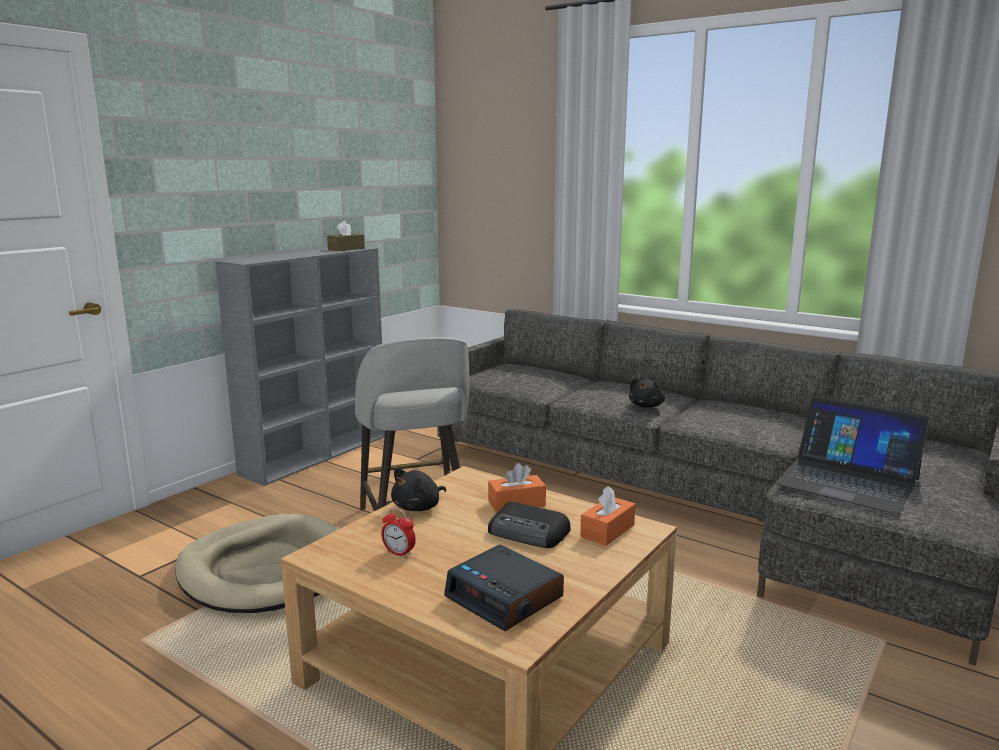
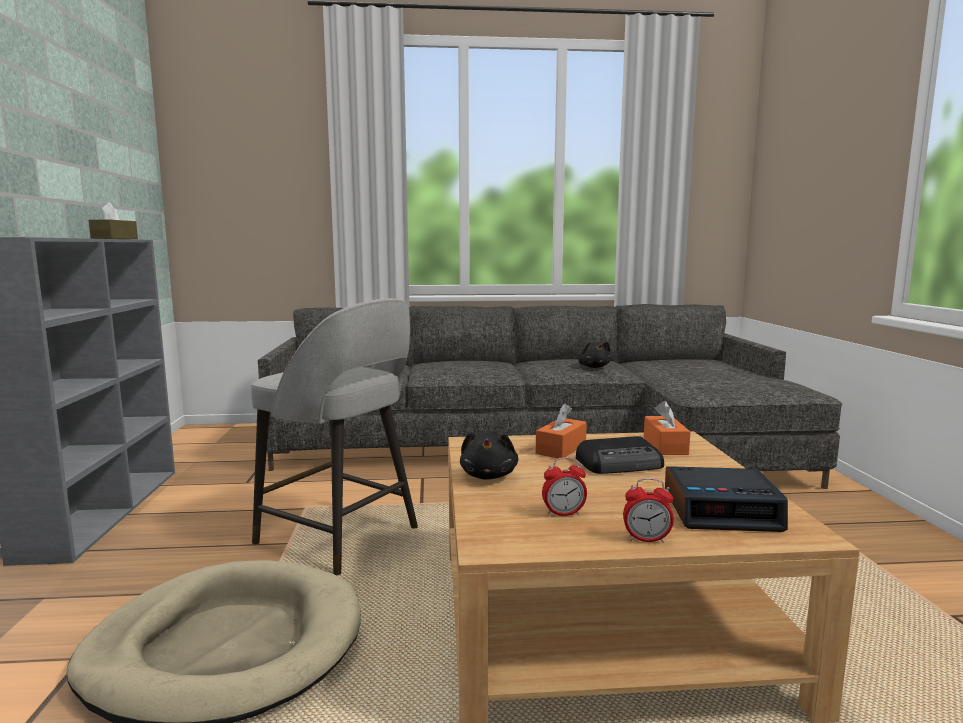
camera: 40 degrees left, 5 degrees down
(404, 592) = (646, 539): none -> alarm clock
(646, 406) = (497, 370): black plush toy -> black plush toy (594, 367)
(847, 481) = (711, 384): laptop -> none

